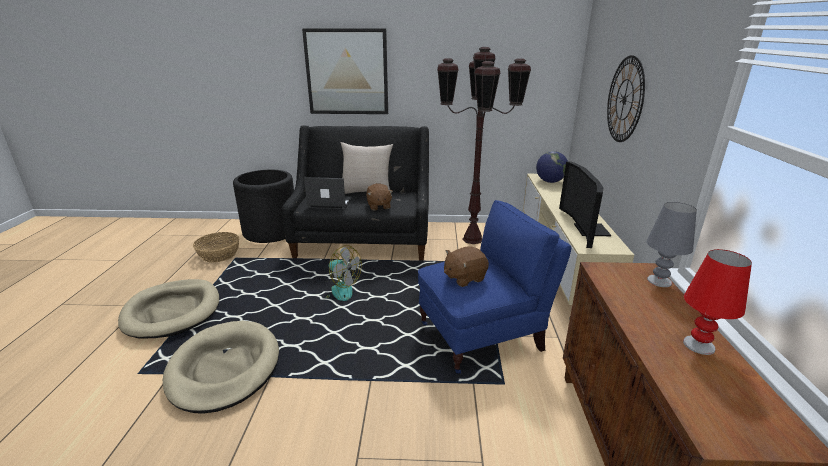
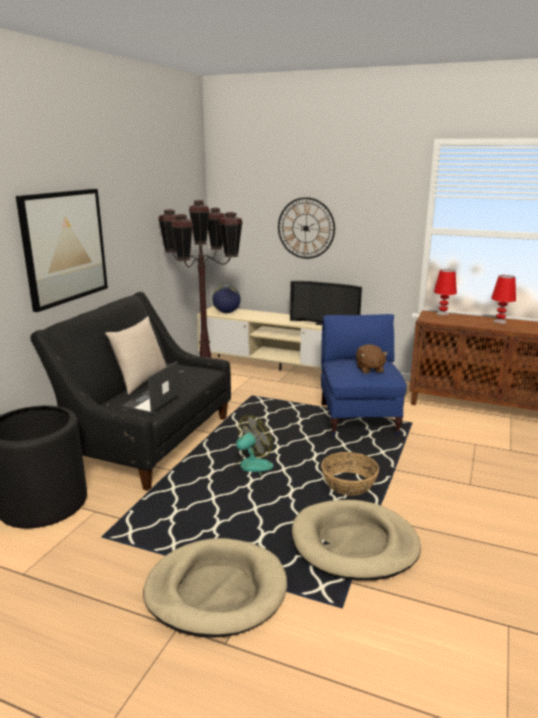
camera: 70 degrees left, 5 degrees down
(219, 254) = (73, 553): basket -> basket (348, 484)
(378, 206) = (190, 381): brown plush toy -> none
(659, 281) = (442, 313): grey table lamp -> red table lamp

